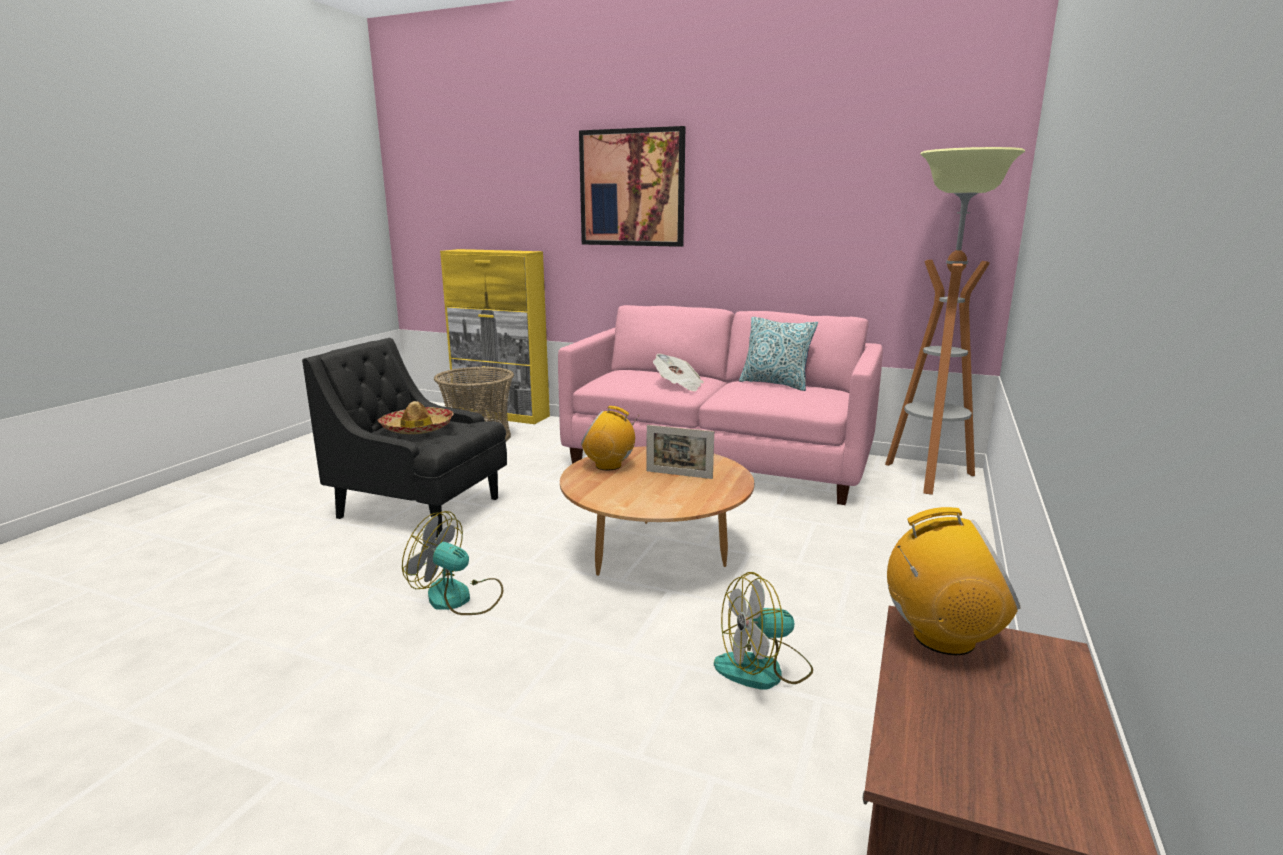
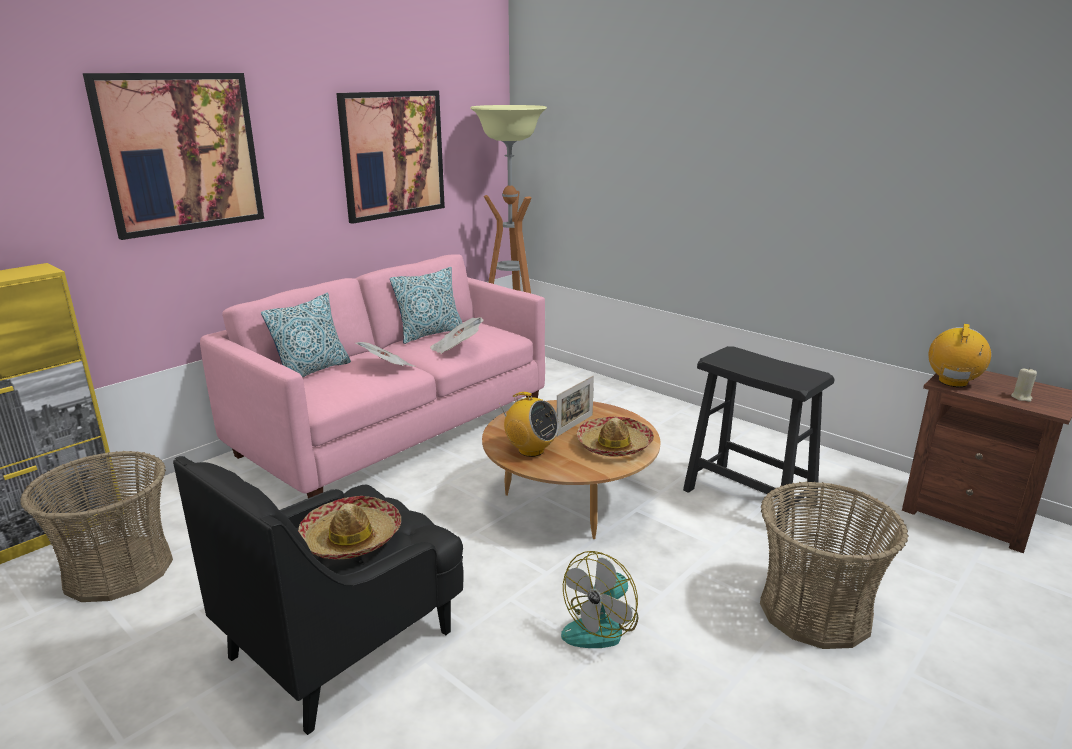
camera: 70 degrees left, 5 degrees up
(522, 737) = (815, 610): none -> basket
(609, 465) = (530, 450): radio -> radio turned 90 degrees counterclockwise
(646, 371) = (312, 371): none -> pillow
(648, 495) = (614, 445): none -> hat
(751, 395) = (456, 349): none -> newspaper
(763, 669) = (749, 497): fan -> black stool
(829, 204) = (393, 155): none -> picture
(952, 726) = (1021, 397): none -> beige candle

